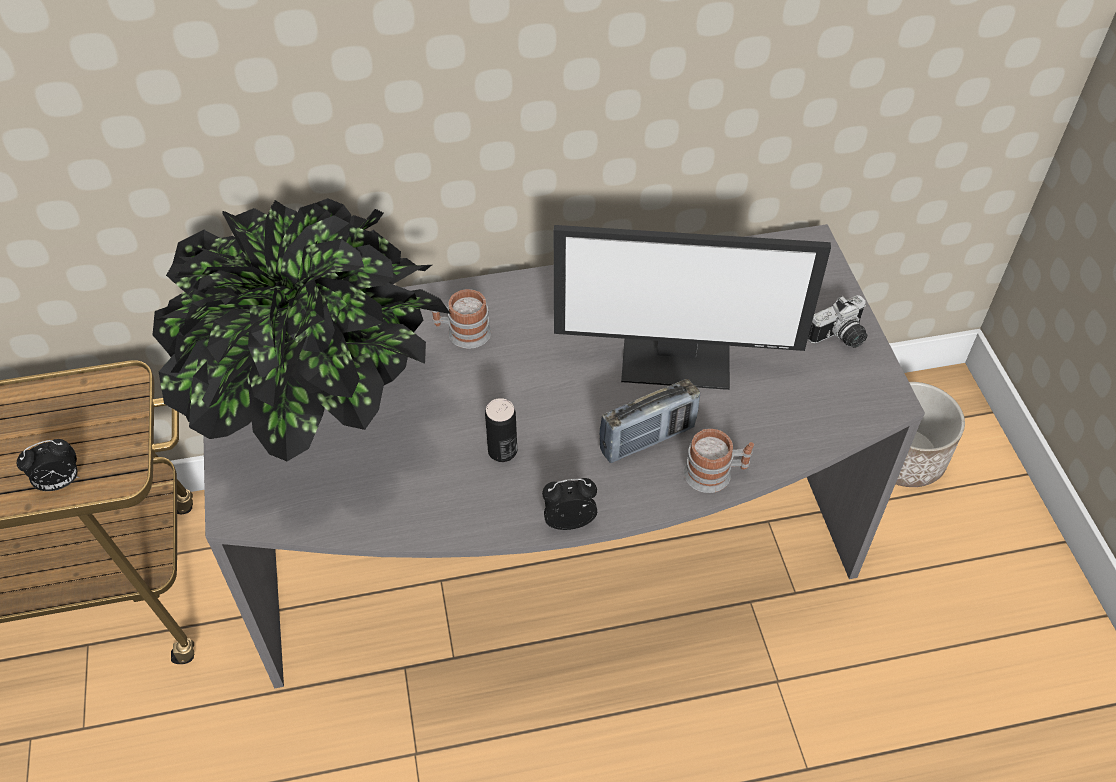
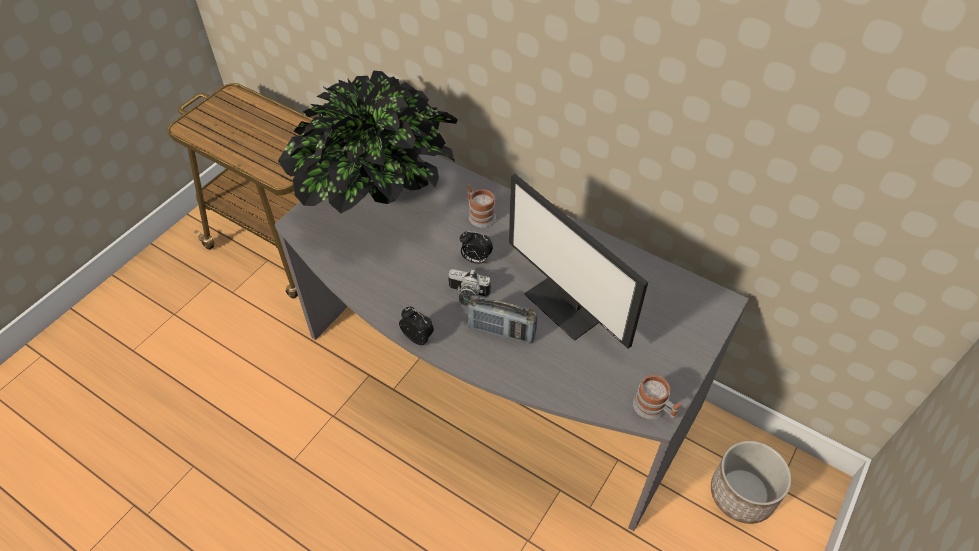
camera: 45 degrees right, 0 degrees up
(60, 483) = (259, 164): alarm clock -> alarm clock (475, 259)
(502, 451) = (429, 283): can -> none
(715, 473) = (513, 374): mug -> mug (654, 409)
(840, 338) = (673, 363): camera -> camera (467, 296)

